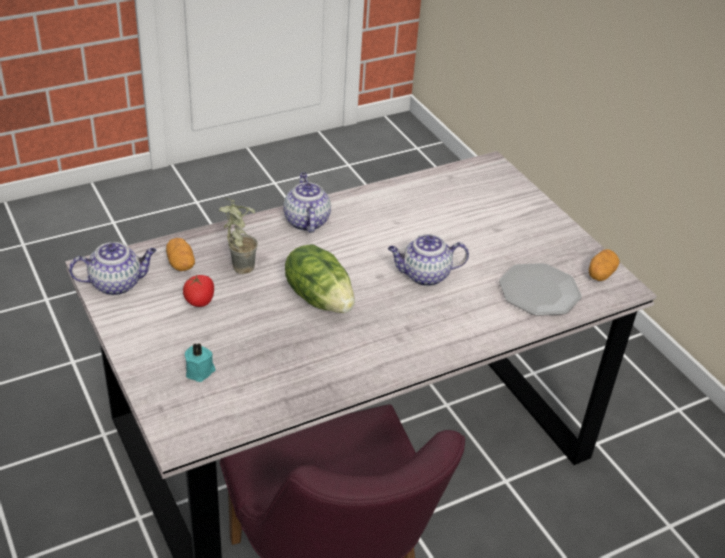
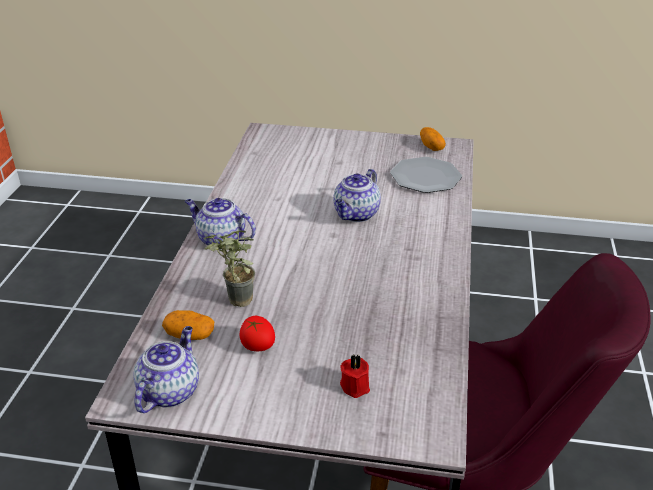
camera: 50 degrees left, 5 degrees down
(200, 371) = (355, 385): turquoise candle -> red candle
(320, 298) = (328, 275): lettuce -> none

